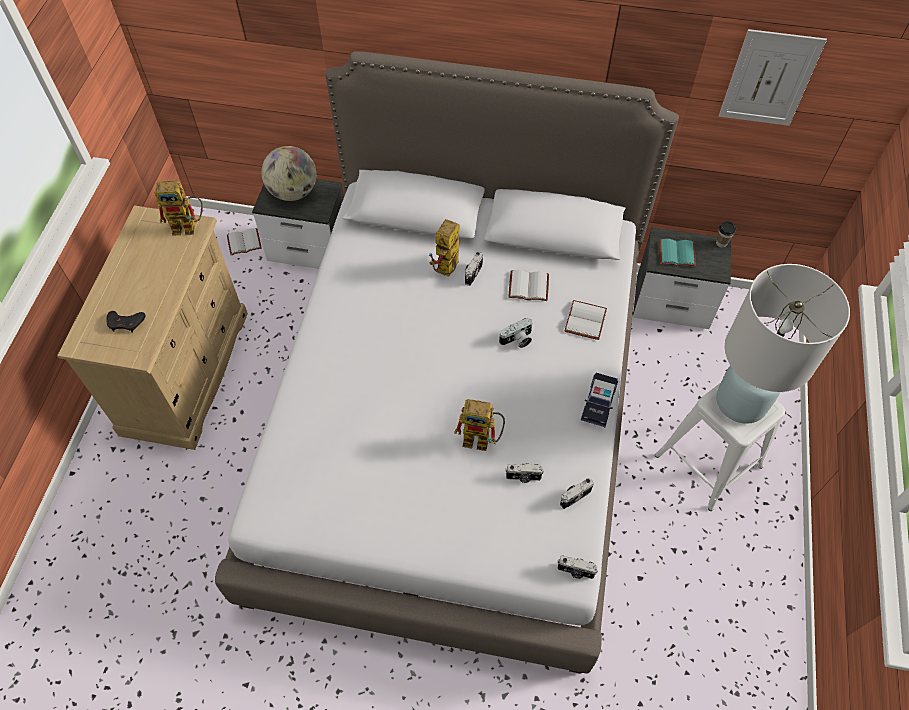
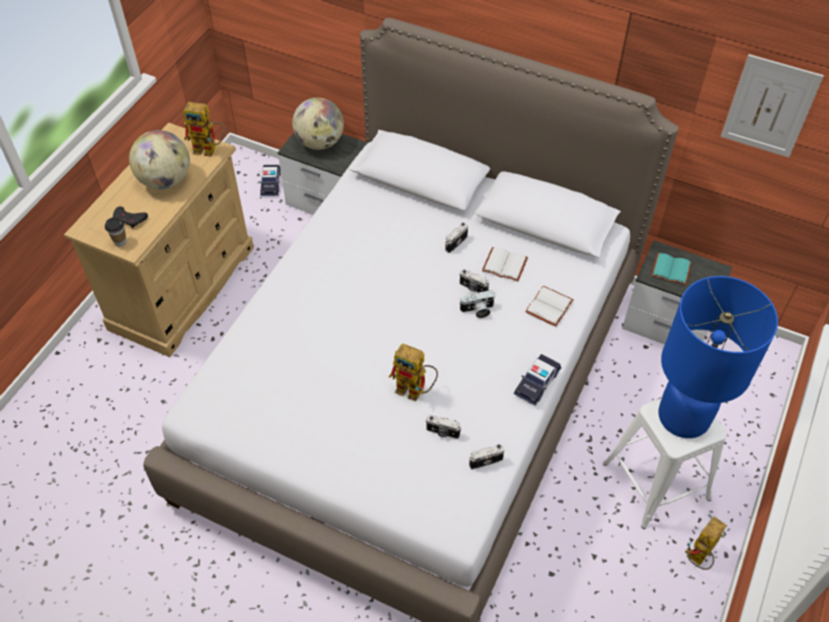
camera: 15 degrees right, 5 degrees down
(152, 271) = (165, 180): none -> globe
(244, 241) = (271, 183): white book -> toy car
(447, 271) = (431, 236): toy robot -> toy robot (698, 559)
(575, 572) = (463, 527): camera -> camera (473, 288)
(721, 243) = (720, 269): cup -> cup (120, 242)
(741, 402) = (683, 417): white table lamp -> blue table lamp

